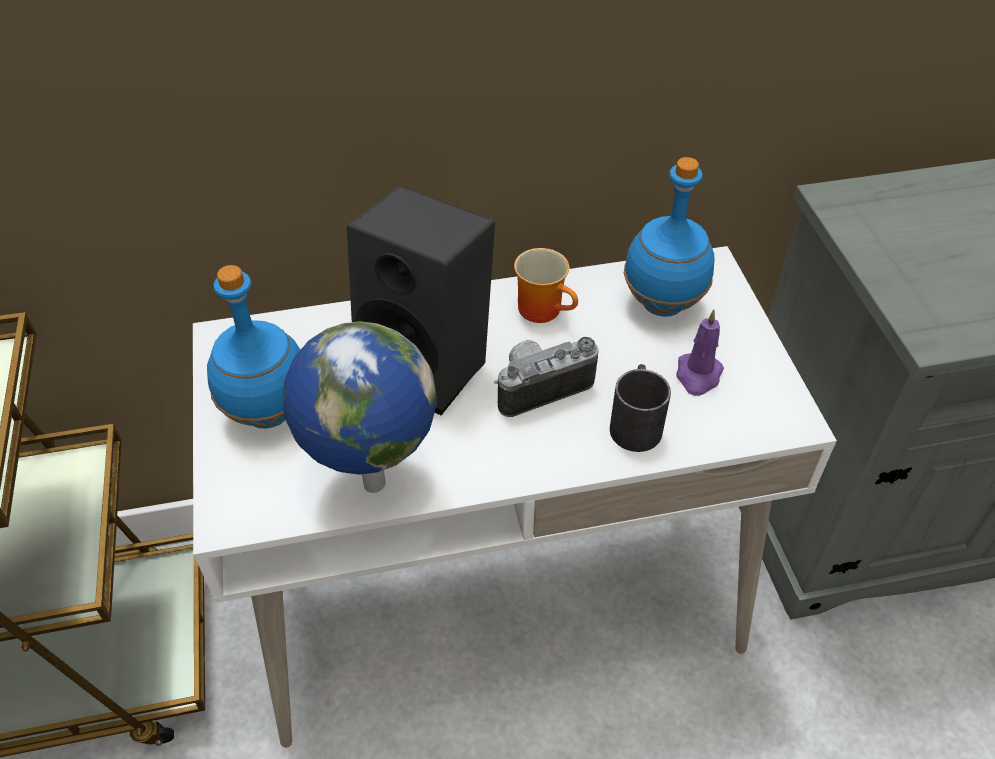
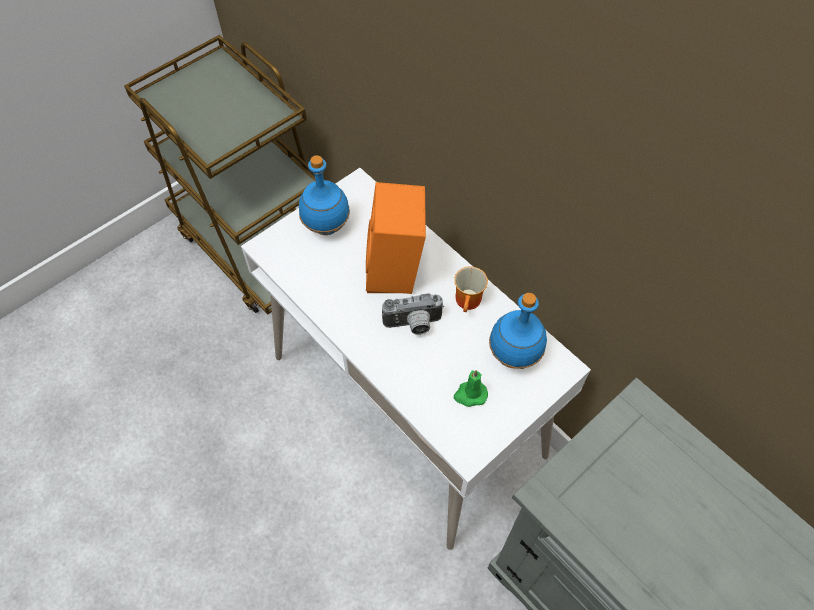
camera: 60 degrees right, 10 degrees up
(371, 483) = (311, 287): globe -> none
(431, 364) = (397, 272): black speaker -> orange speaker
(540, 386) = (413, 325): camera -> camera turned 135 degrees clockwise
(636, 421) = (417, 378): black mug -> none
(698, 375) = (470, 395): purple candle -> green candle

